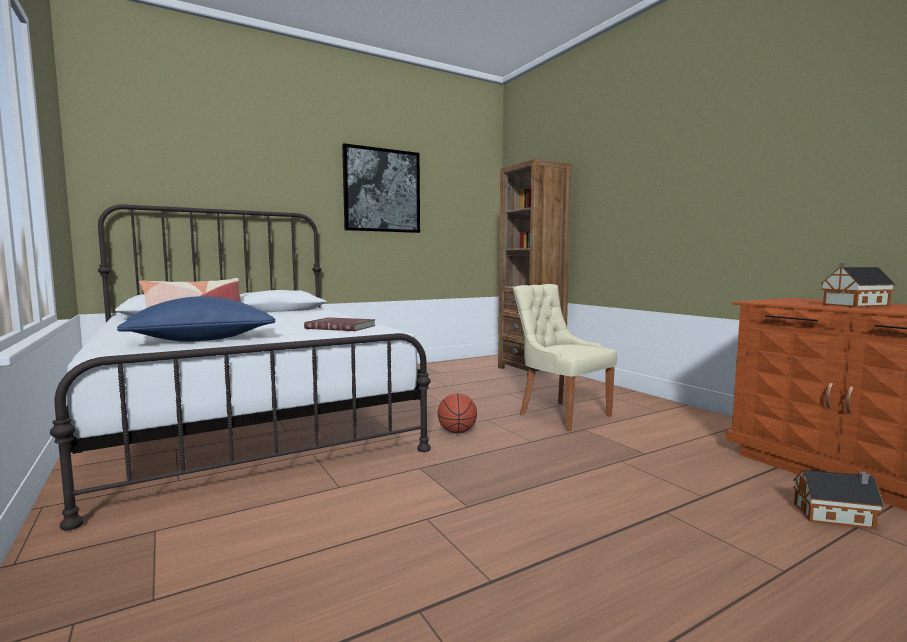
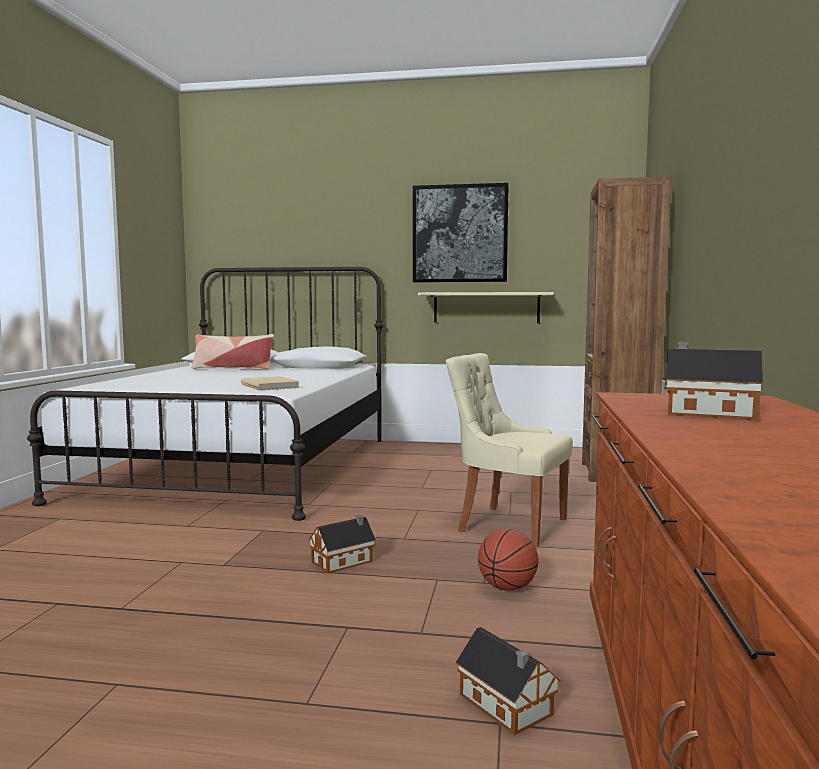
camera: 40 degrees right, 0 degrees up
(202, 340) = (146, 386): blue pillow -> none
(341, 327) = (271, 386): red book -> beige book
(404, 253) = (486, 308): none -> beige shelf
(457, 432) = (362, 513): basketball -> basketball (507, 587)
(541, 469) = (344, 561): none -> toy house
(561, 414) = (508, 524): beige chair -> beige chair turned 60 degrees counterclockwise

